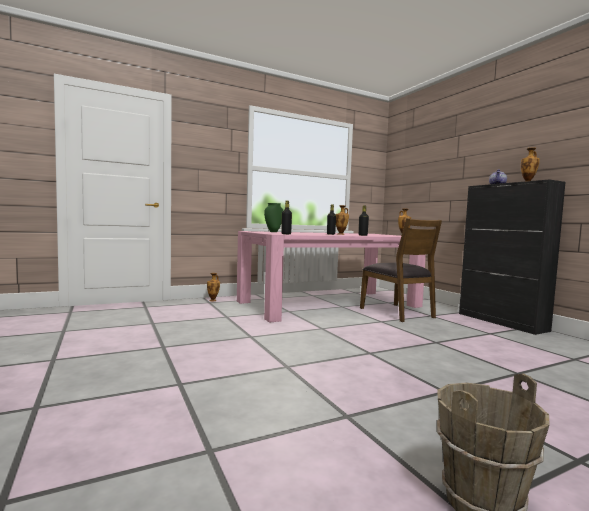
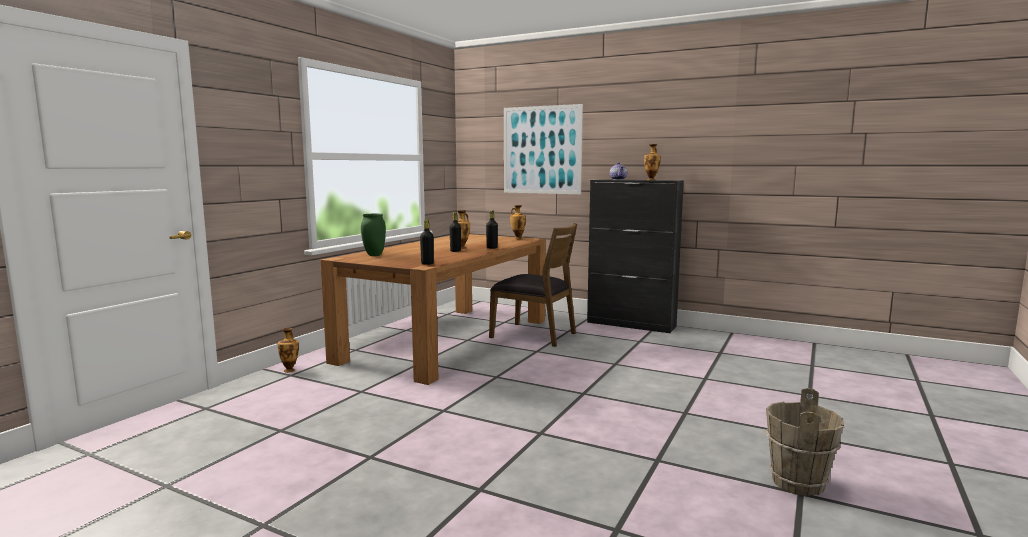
camera: 35 degrees left, 5 degrees up
(329, 304) = (448, 339): pink dining table -> brown dining table
(441, 168) = (541, 150): none -> picture

